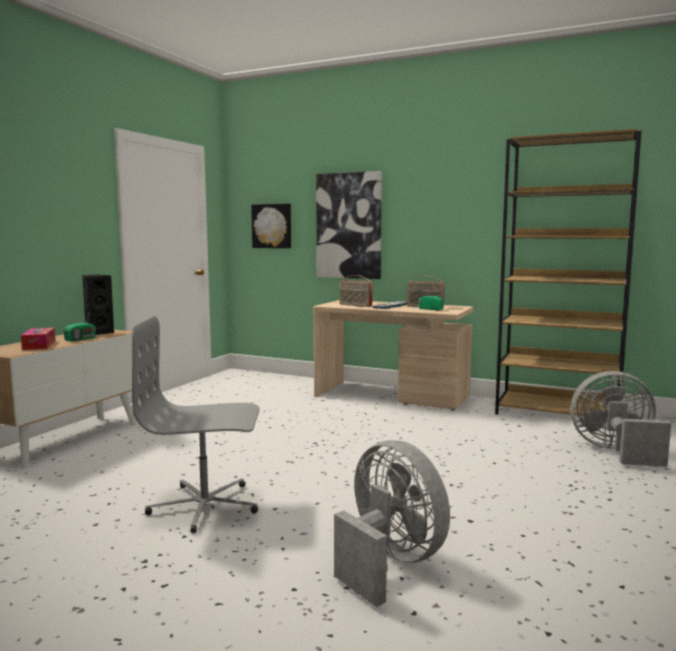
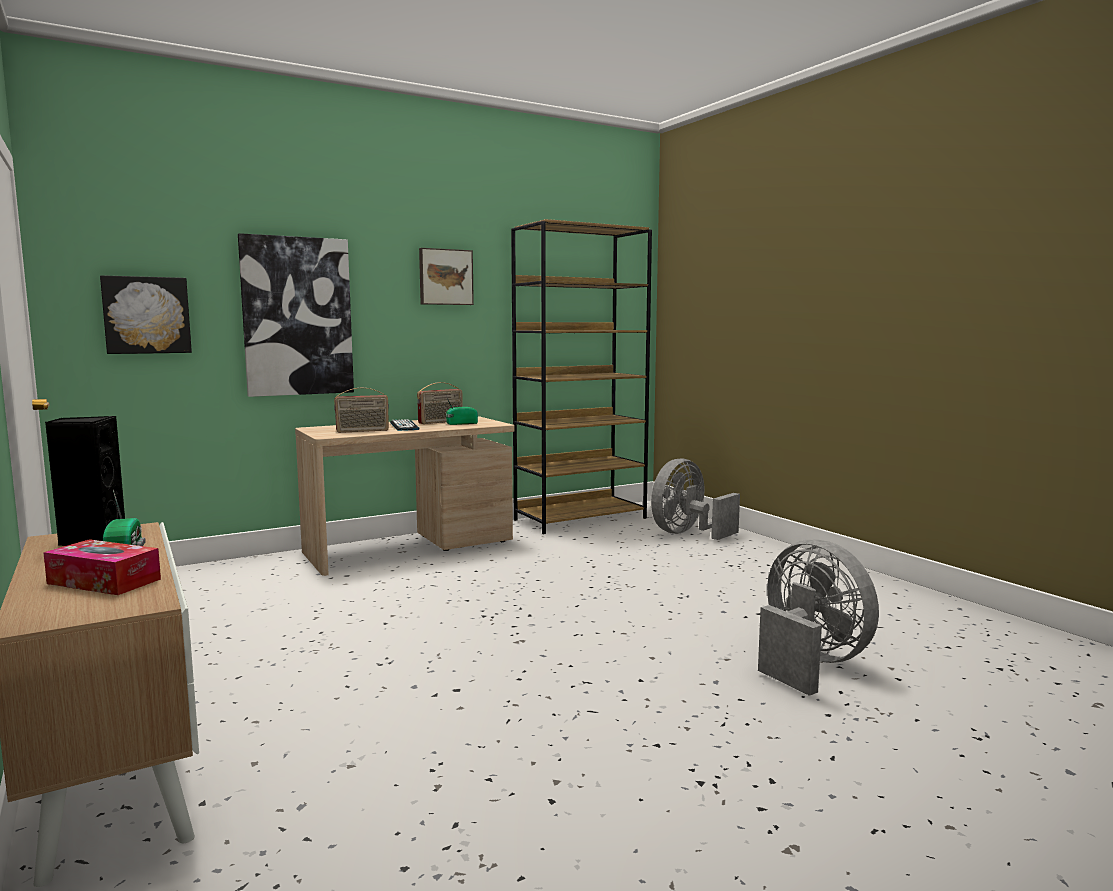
camera: 55 degrees left, 0 degrees up
(205, 506) = (586, 715): grey office chair -> none
(389, 563) = (809, 663): grey fan -> grey fan turned 60 degrees clockwise
(455, 193) = (445, 277): none -> picture

